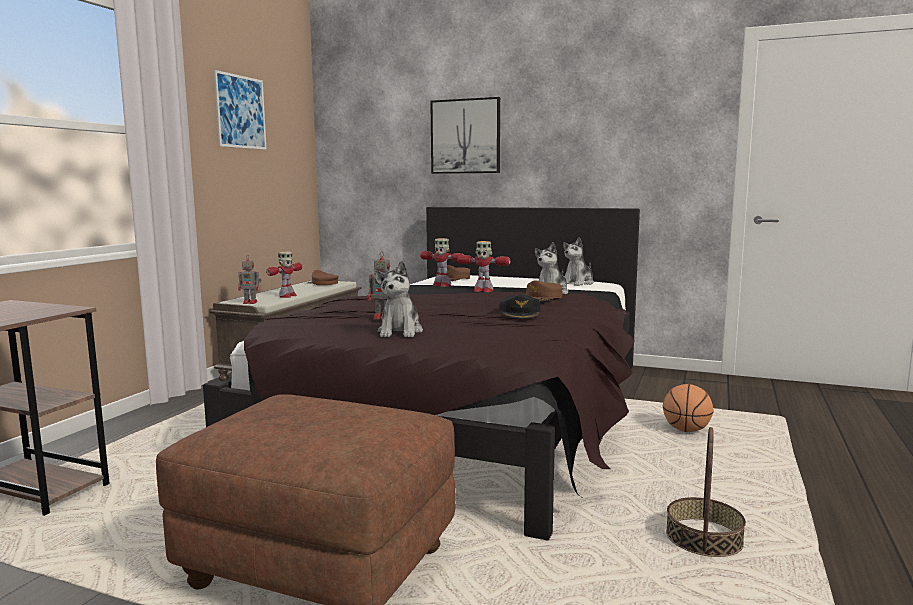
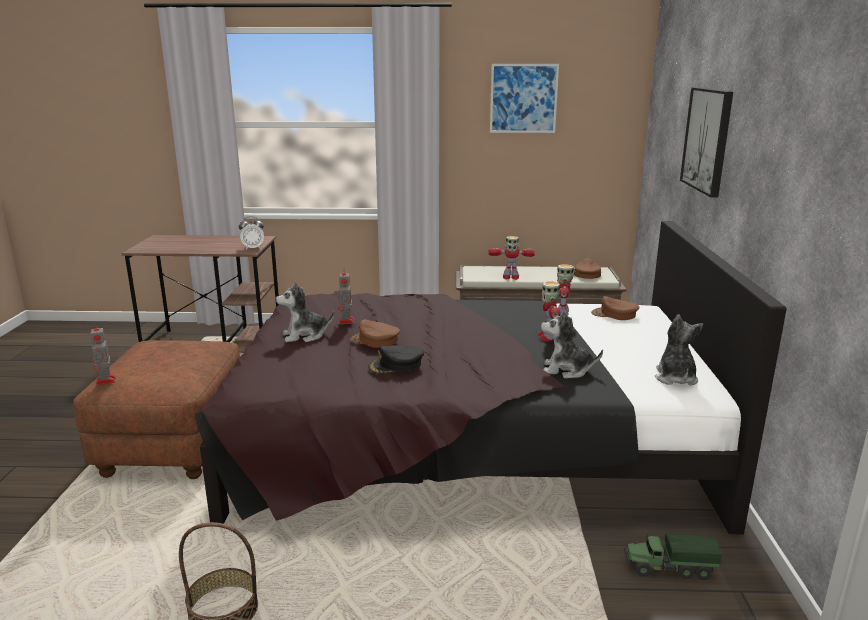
camera: 70 degrees right, 10 degrees up
(56, 307) = (253, 248): none -> alarm clock
(251, 302) = (470, 274): toy robot -> toy robot (105, 381)
(542, 298) = (492, 366): brown cap -> brown cap (374, 340)
(578, 283) = (675, 378): plush toy -> plush toy turned 75 degrees clockwise
(661, 387) = (668, 568): none -> toy truck
(686, 430) = (499, 596): basketball -> none

